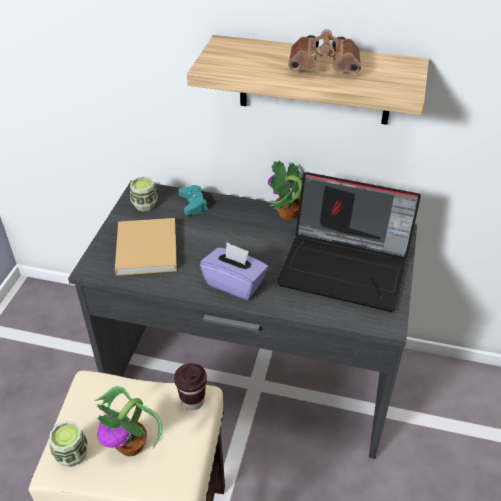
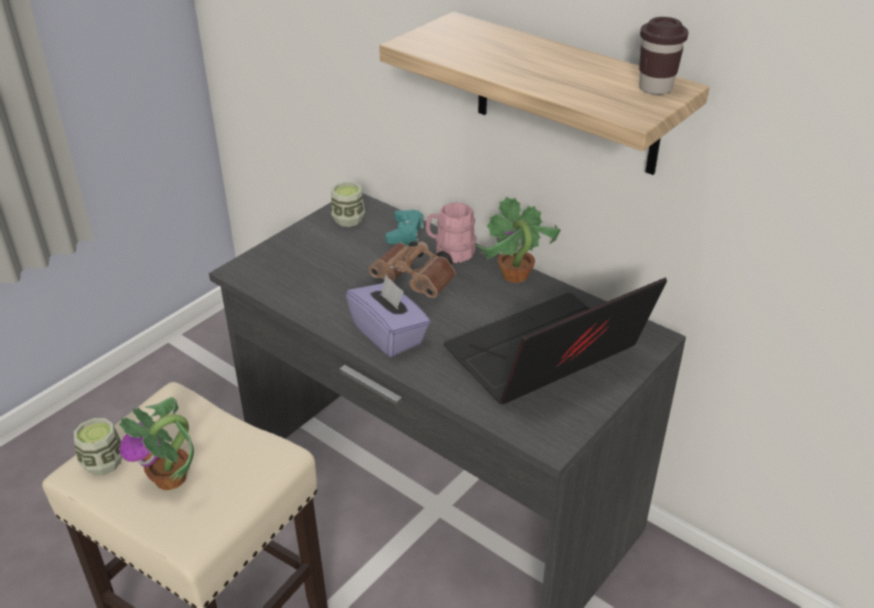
camera: 25 degrees right, 5 degrees down
(147, 247) = (317, 265): beige book -> none
(192, 401) = (268, 456): brown cup -> brown cup (655, 88)
(233, 209) = (450, 251): none -> pink mug
(326, 68) = (554, 70): brown binoculars -> brown binoculars (417, 282)
(346, 267) = (545, 359): laptop -> laptop turned 105 degrees clockwise

